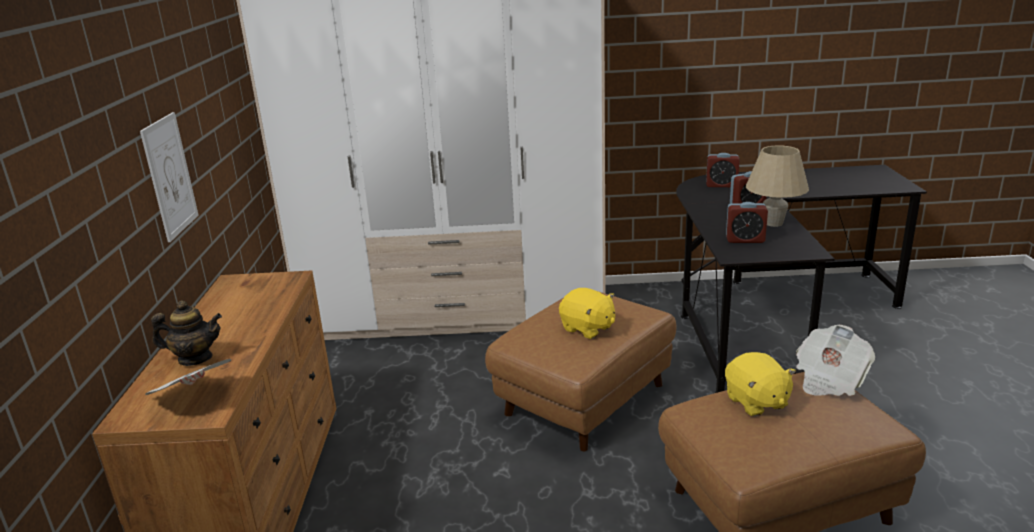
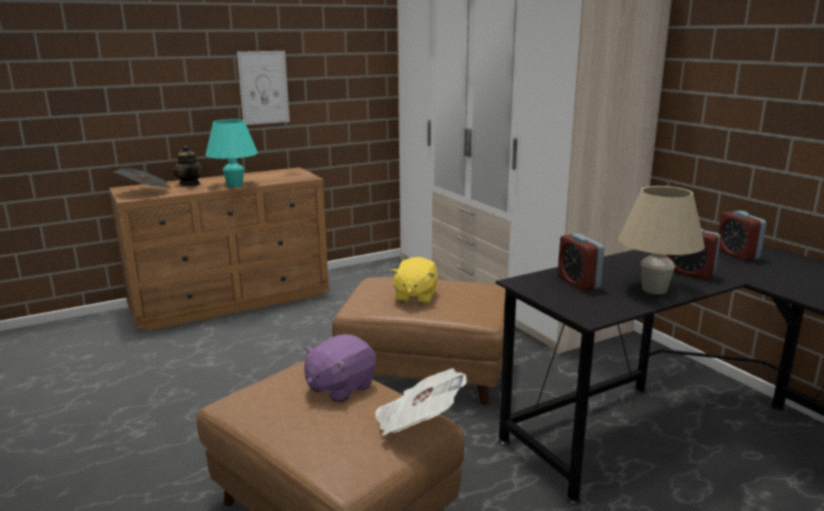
camera: 60 degrees right, 5 degrees down
(260, 327) = (235, 185): none -> turquoise table lamp
(756, 402) = (339, 387): yellow plush toy -> purple plush toy

